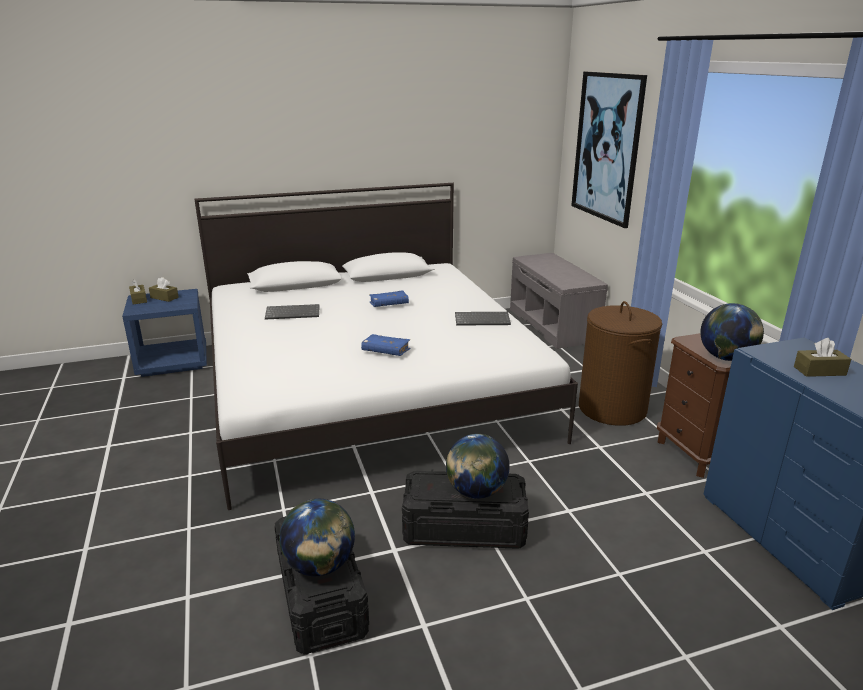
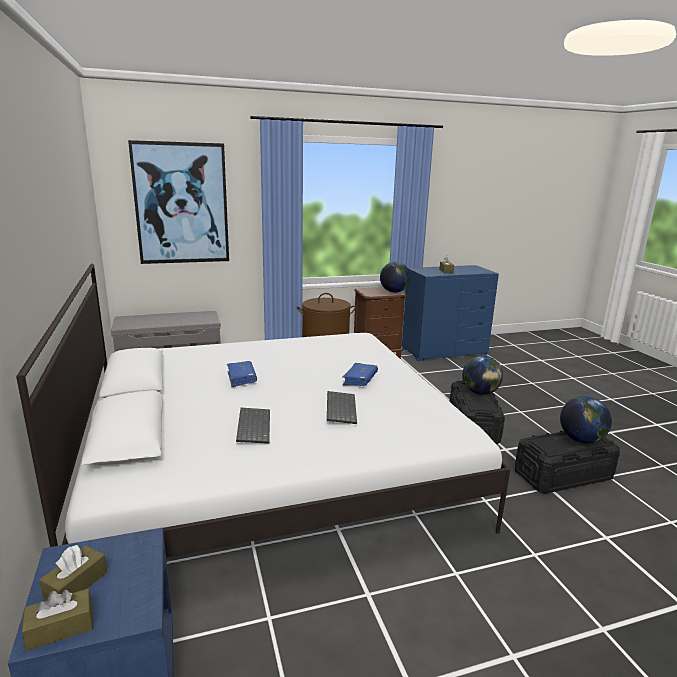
camera: 90 degrees left, 5 degrees down
(483, 320) = (294, 346): keyboard -> keyboard (340, 408)

